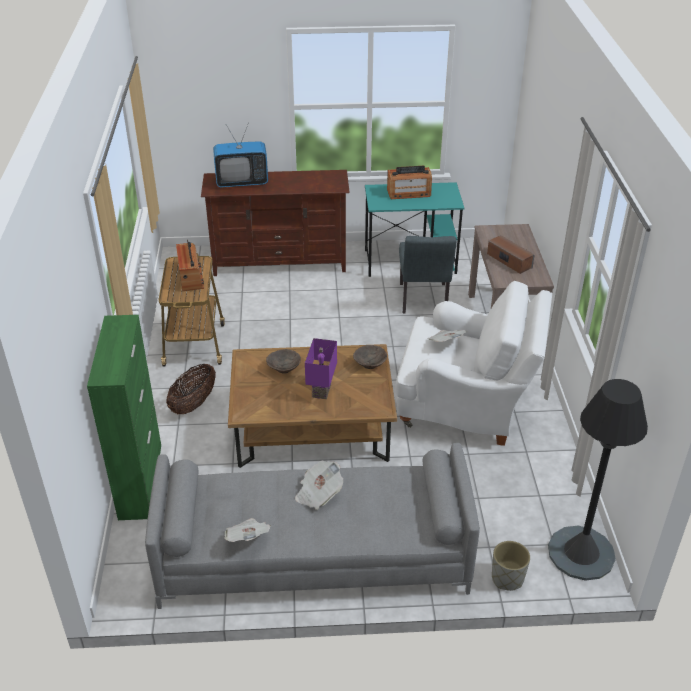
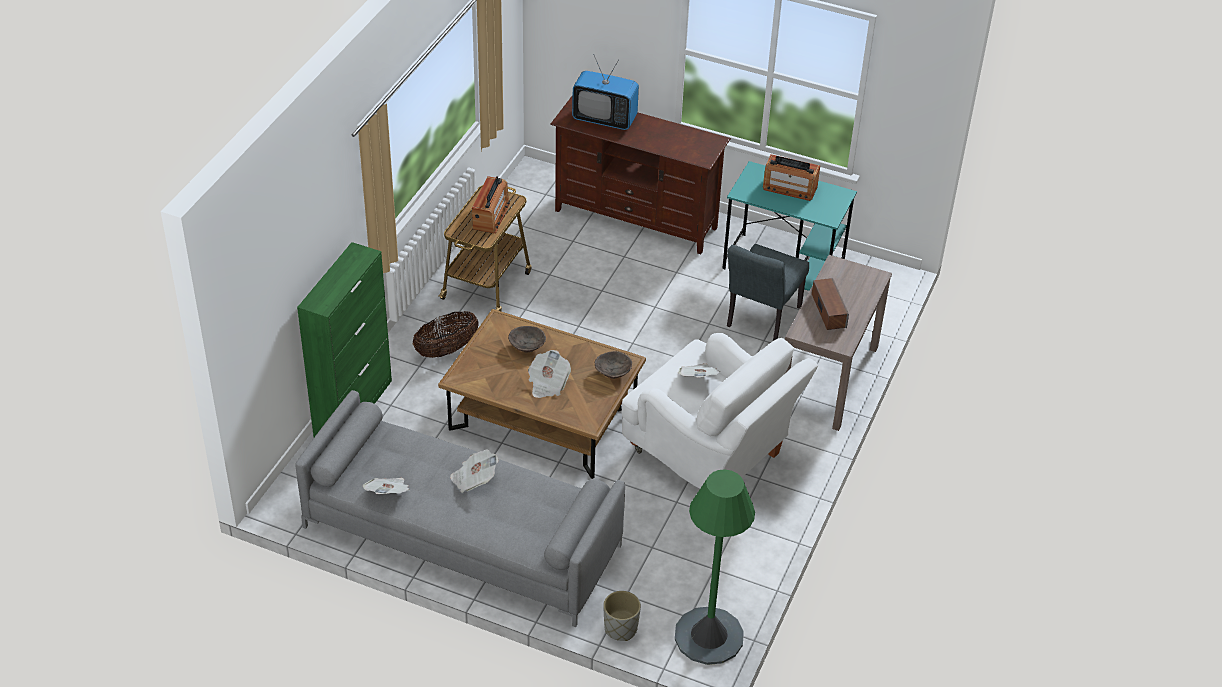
camera: 25 degrees right, 5 degrees up
(323, 391) = (547, 383): purple table lamp -> newspaper
(581, 553) = (709, 636): black floor lamp -> green floor lamp

